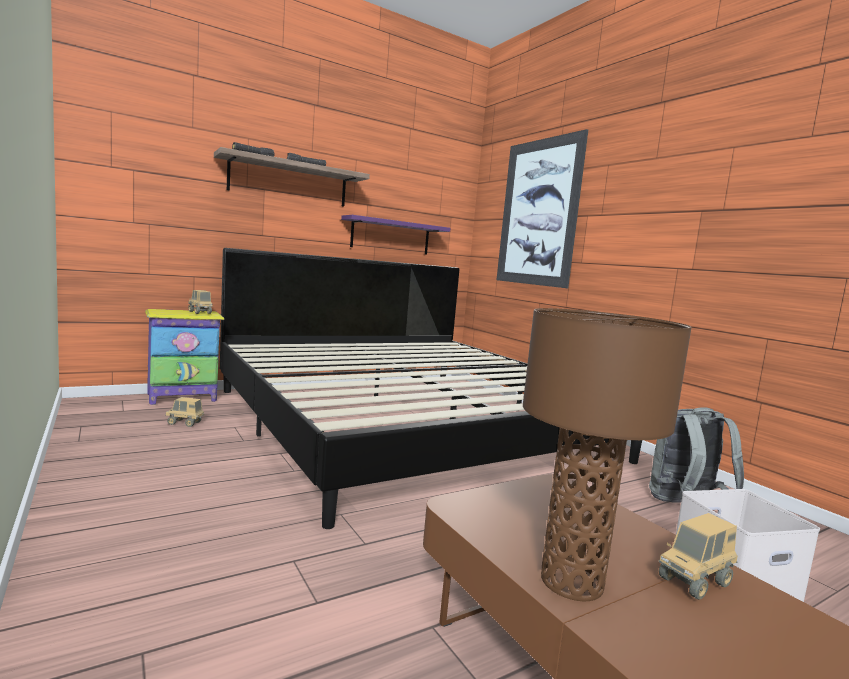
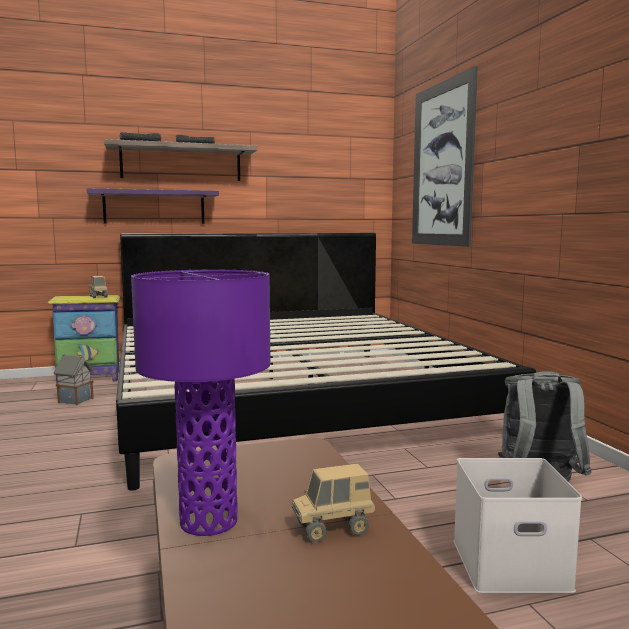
camera: 15 degrees right, 0 degrees up
(184, 423) = (75, 400): toy truck -> toy house
(391, 236) = (294, 206): purple shelf -> purple shelf (154, 207)
(572, 582) = (208, 522): brown table lamp -> purple table lamp

